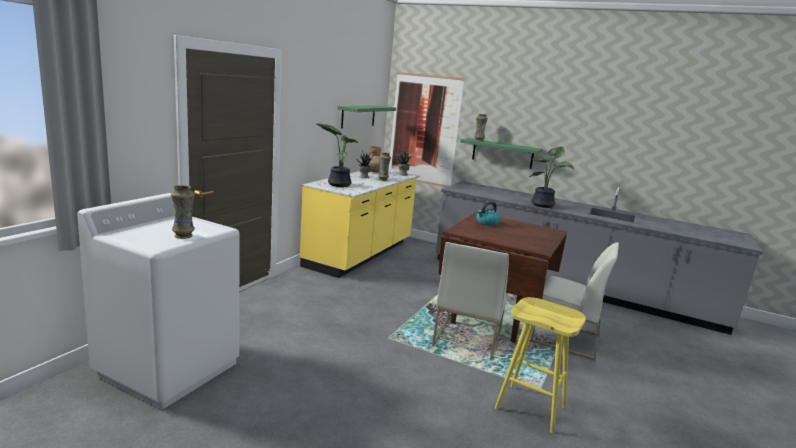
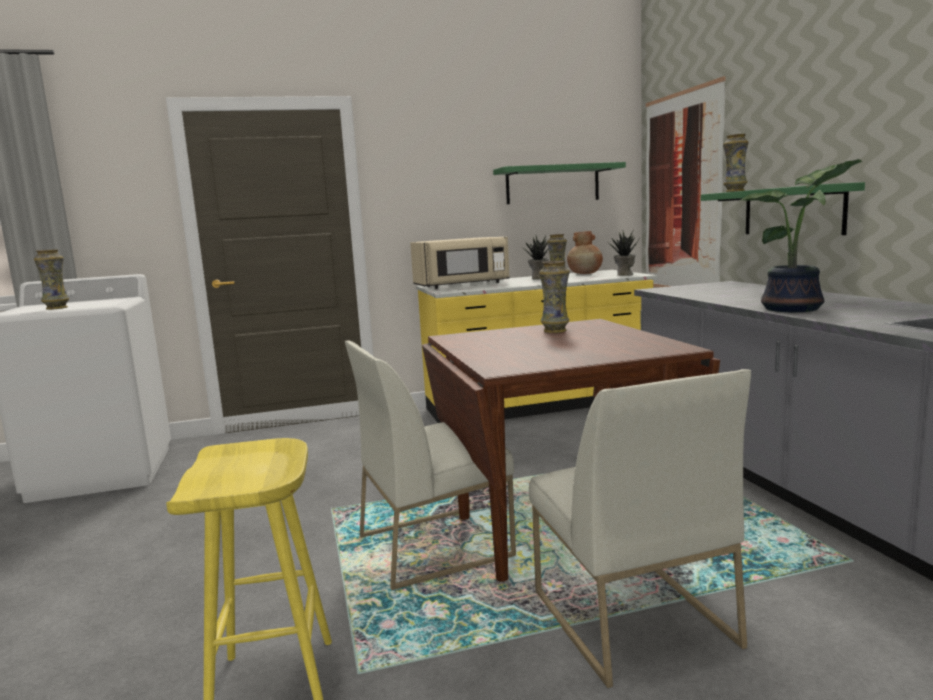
camera: 50 degrees right, 5 degrees down
(338, 184) = (463, 285): potted plant -> beige microwave
(486, 223) = (555, 331): kettle -> vase

